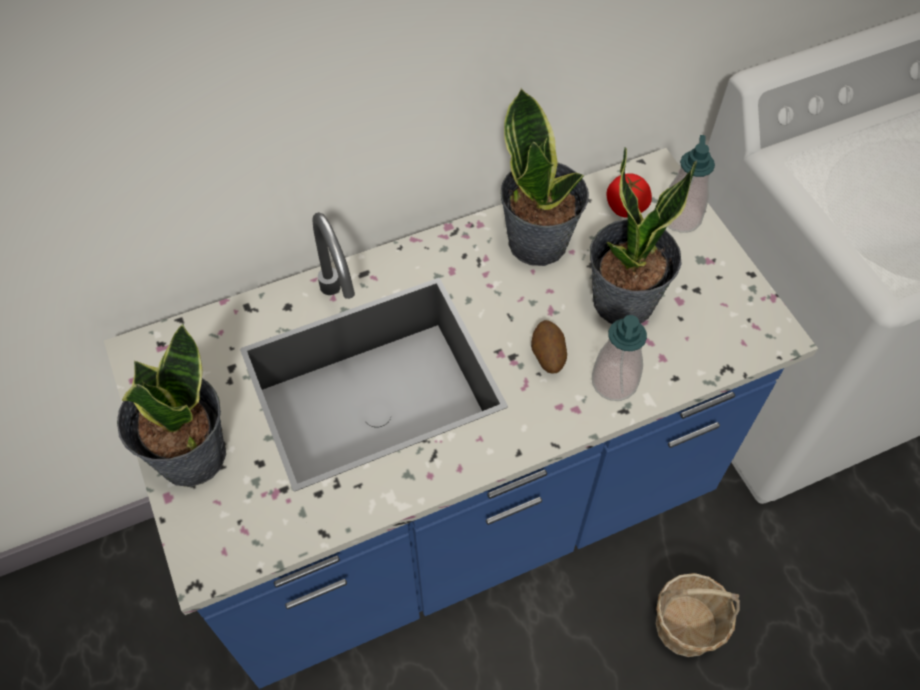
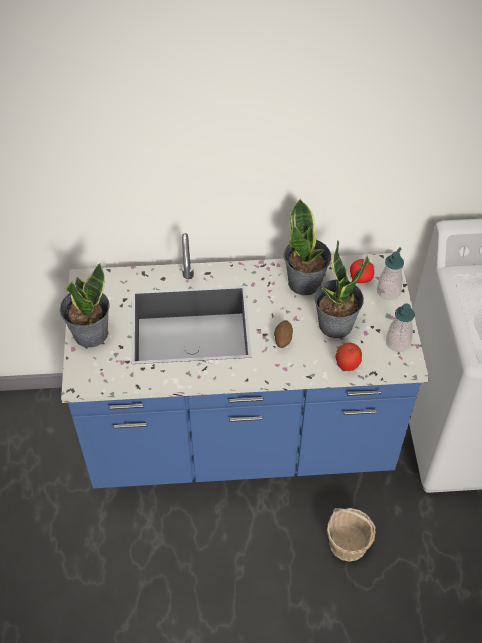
camera: 20 degrees right, 5 degrees down
(614, 382) = (311, 362): soap dispenser -> soap dispenser (397, 342)
(677, 367) = (347, 364): none -> apple

